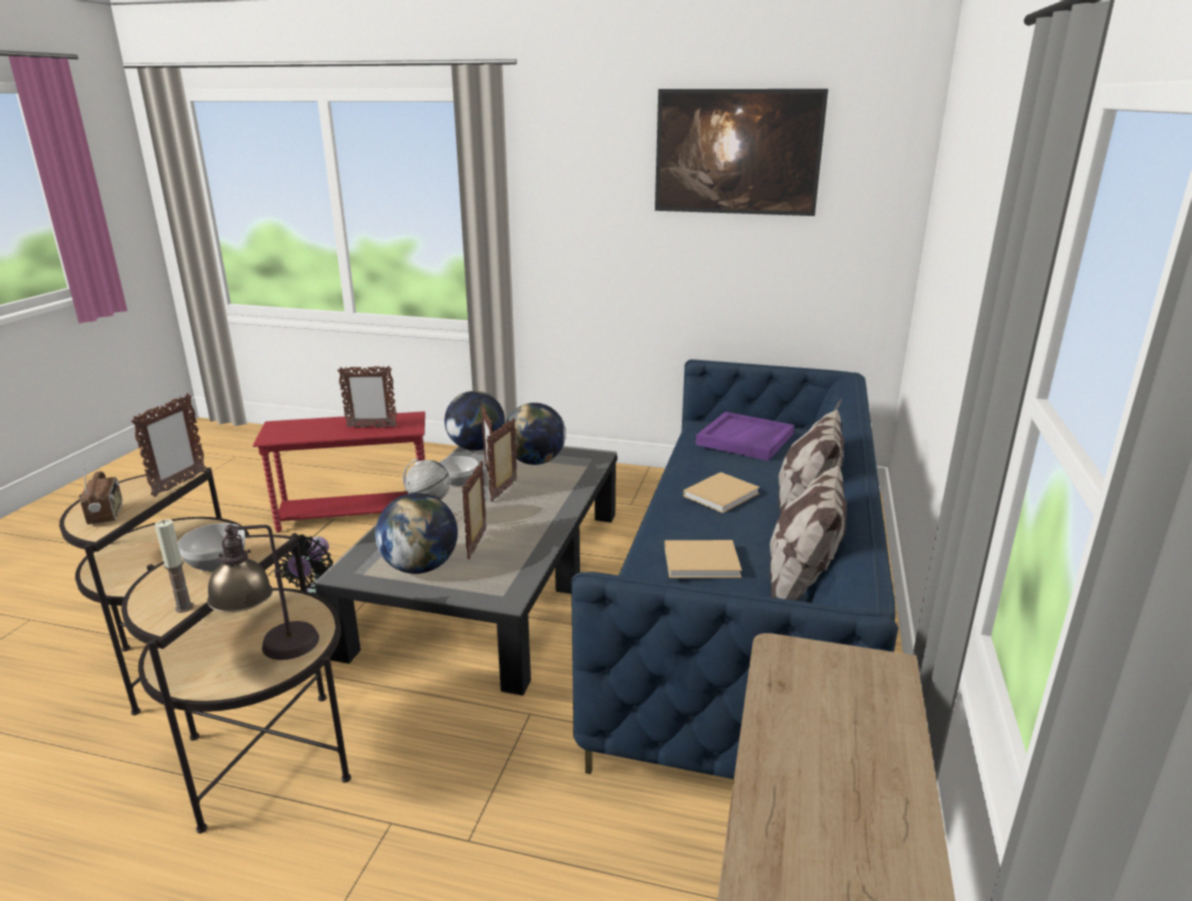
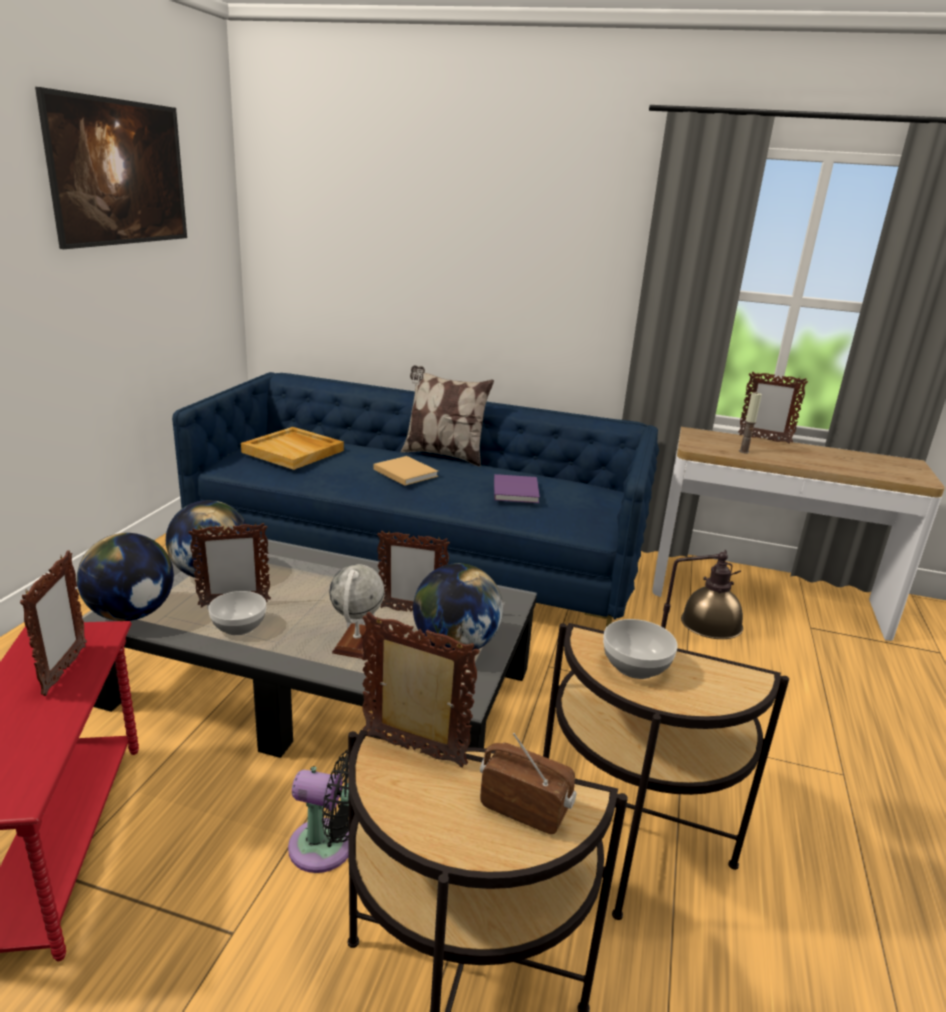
camera: 90 degrees left, 0 degrees up
(107, 514) = (525, 808): radio -> radio turned 45 degrees clockwise
(184, 607) = (725, 669): candle -> candle (744, 451)
(504, 491) = (285, 595): picture frame -> picture frame (763, 439)
(704, 562) = (515, 490): beige book -> purple book
(745, 440) = (294, 451): purple tray -> beige tray
(800, 588) = (541, 471): pillow -> none

